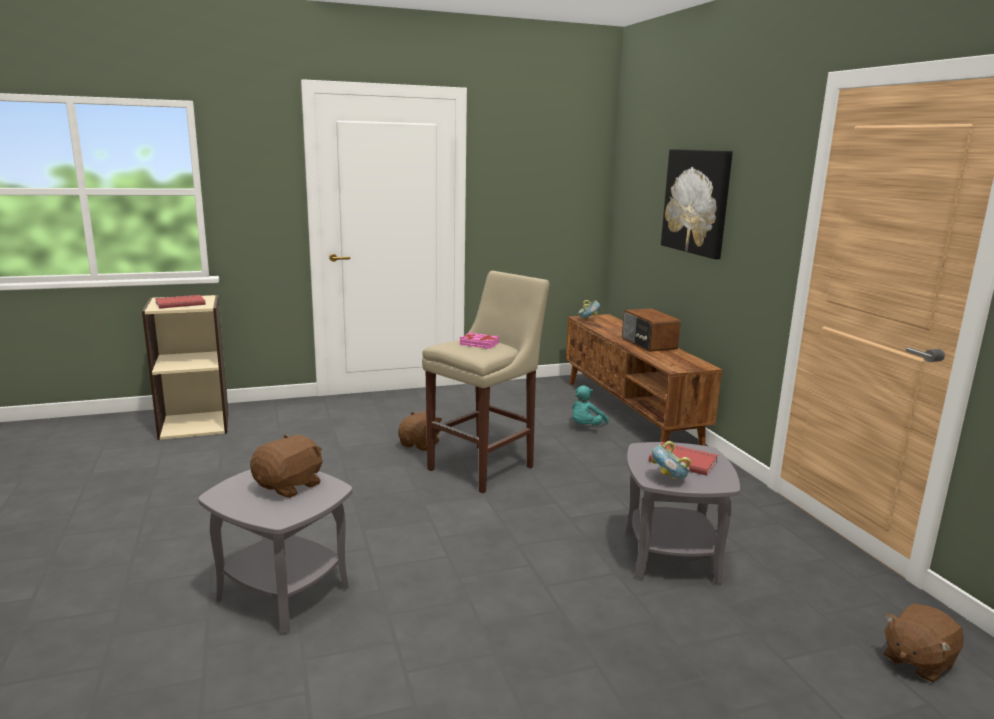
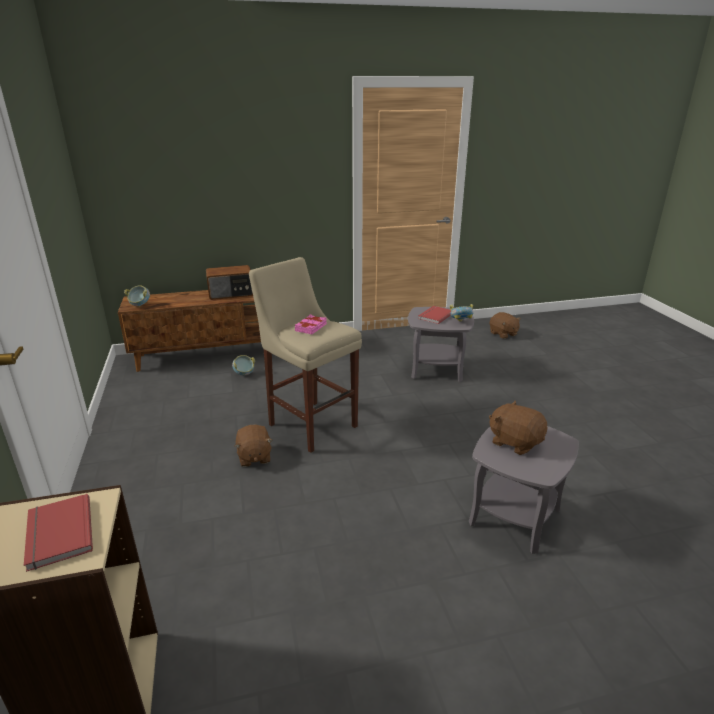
camera: 85 degrees left, 10 degrees up
(420, 444) = (254, 457): brown plush toy -> brown plush toy turned 135 degrees counterclockwise
(586, 427) = (244, 374): turquoise plush toy -> bowl
(697, 201) = (234, 172): picture -> none

